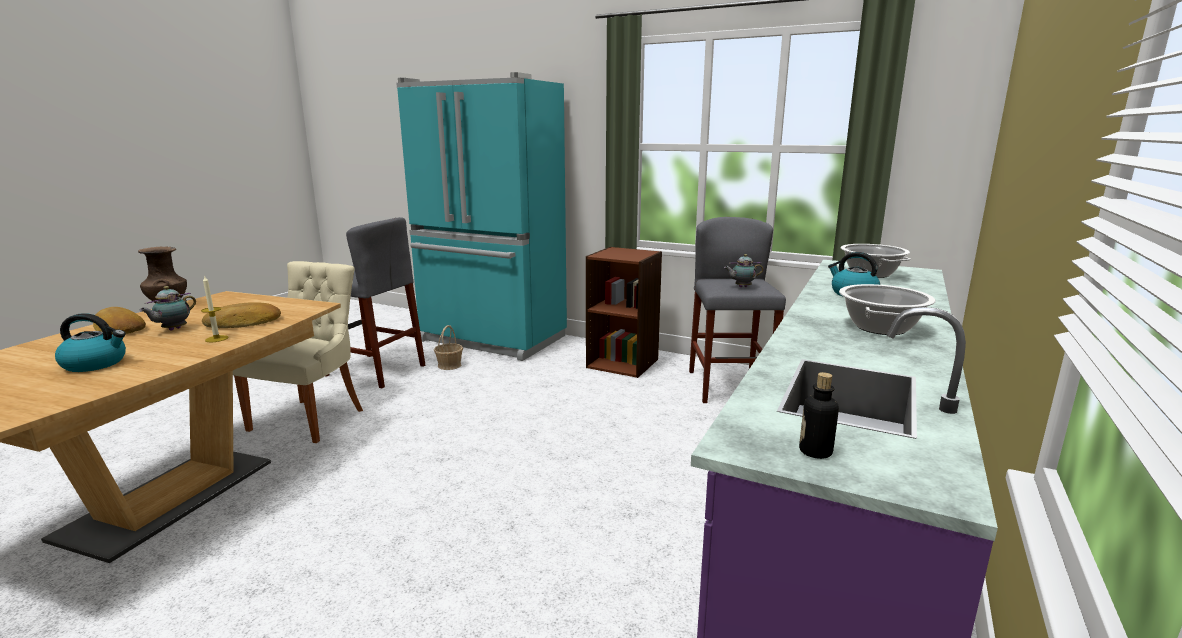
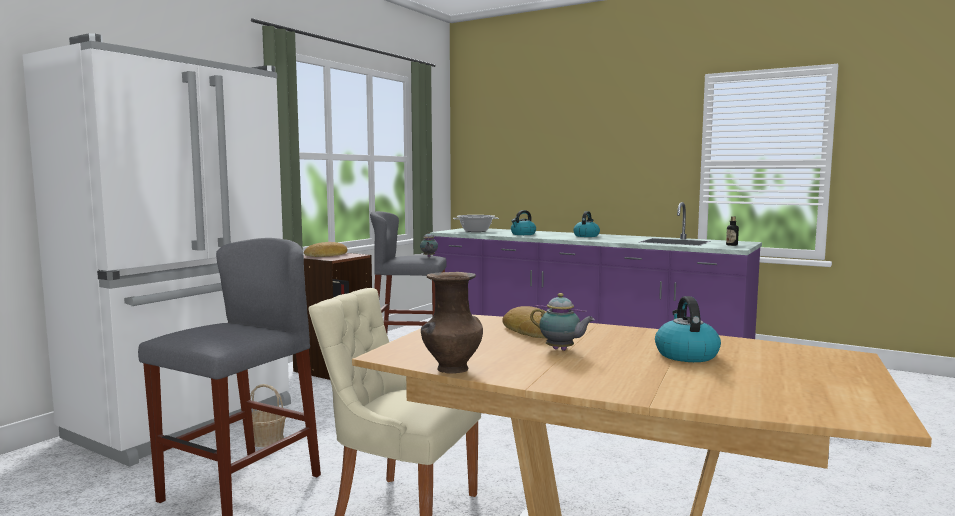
camera: 85 degrees left, 10 degrees down
(118, 328) = (559, 372): bread -> bread (327, 255)
(216, 339) = (591, 332): candle -> none
(492, 339) = (186, 420): turquoise fridge -> white fridge
(880, 327) = (586, 236): cooking pot -> kettle

